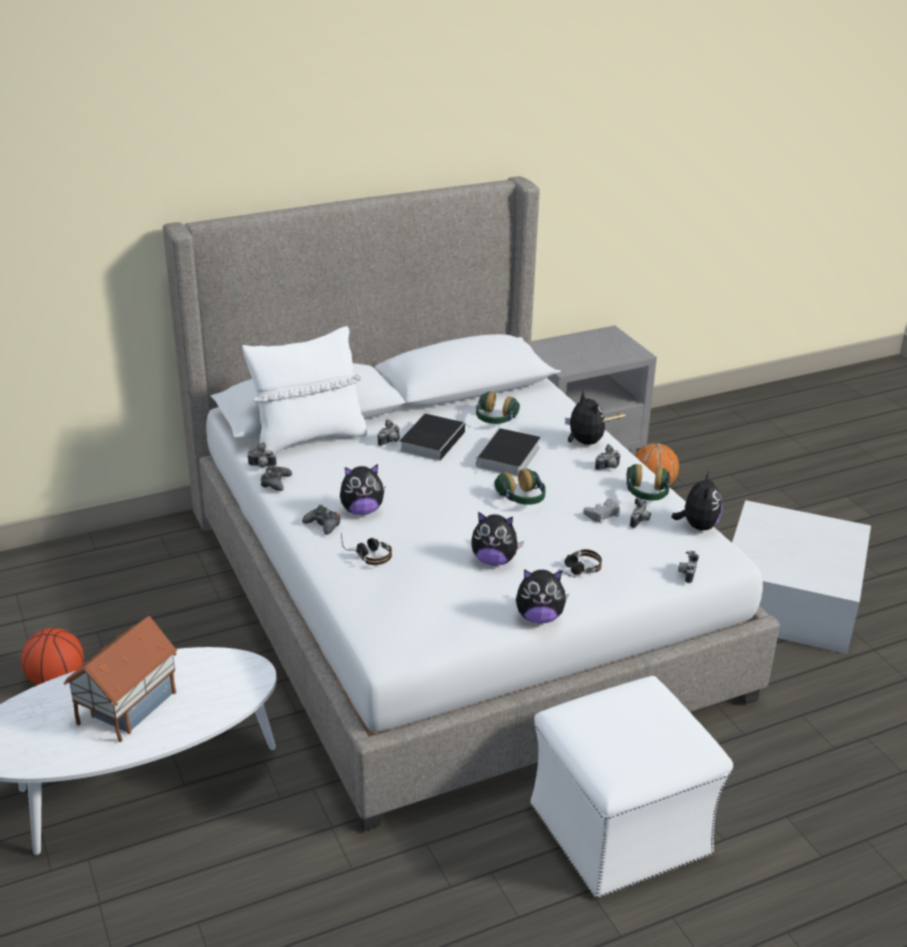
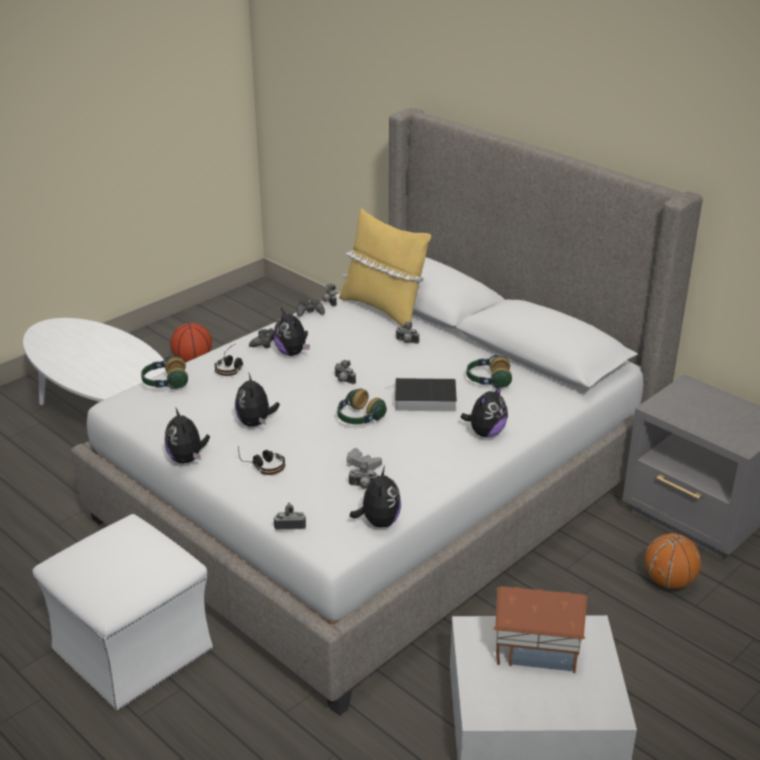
camera: 70 degrees right, 0 degrees up
(126, 708) = (95, 357): toy house -> toy house (535, 649)
(308, 439) = (383, 309): white pillow -> yellow pillow
(432, 440) = (424, 359): book -> none
(608, 468) = (448, 454): camera -> camera (343, 381)
(647, 494) = (416, 483): headphones -> headphones (165, 383)
(697, 526) = (378, 522): plush toy -> plush toy turned 75 degrees counterclockwise

